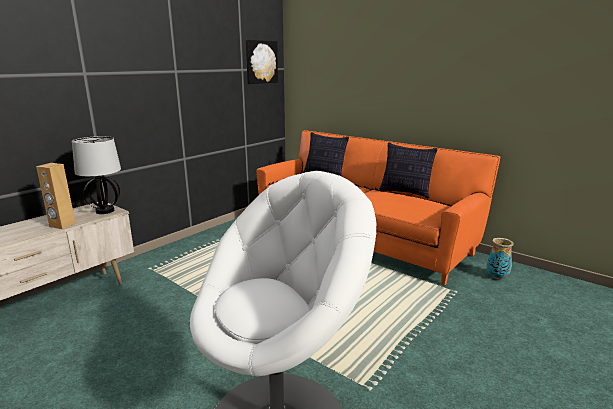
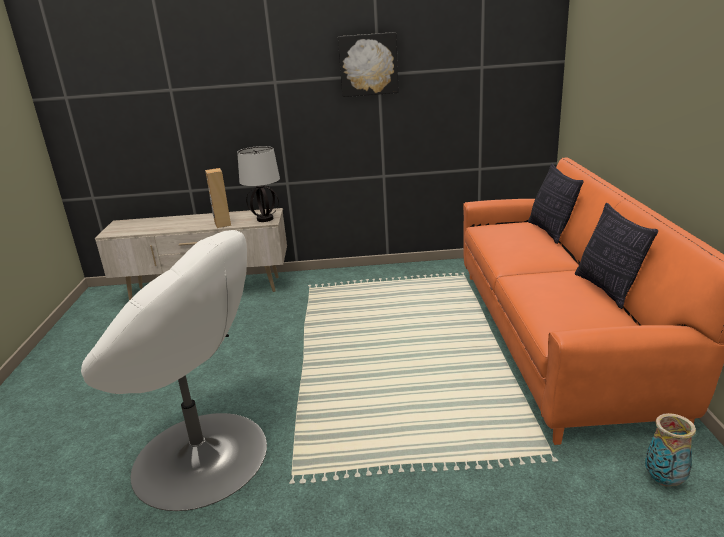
camera: 50 degrees right, 5 degrees up
(261, 62) = (516, 54): picture -> picture (368, 64)

